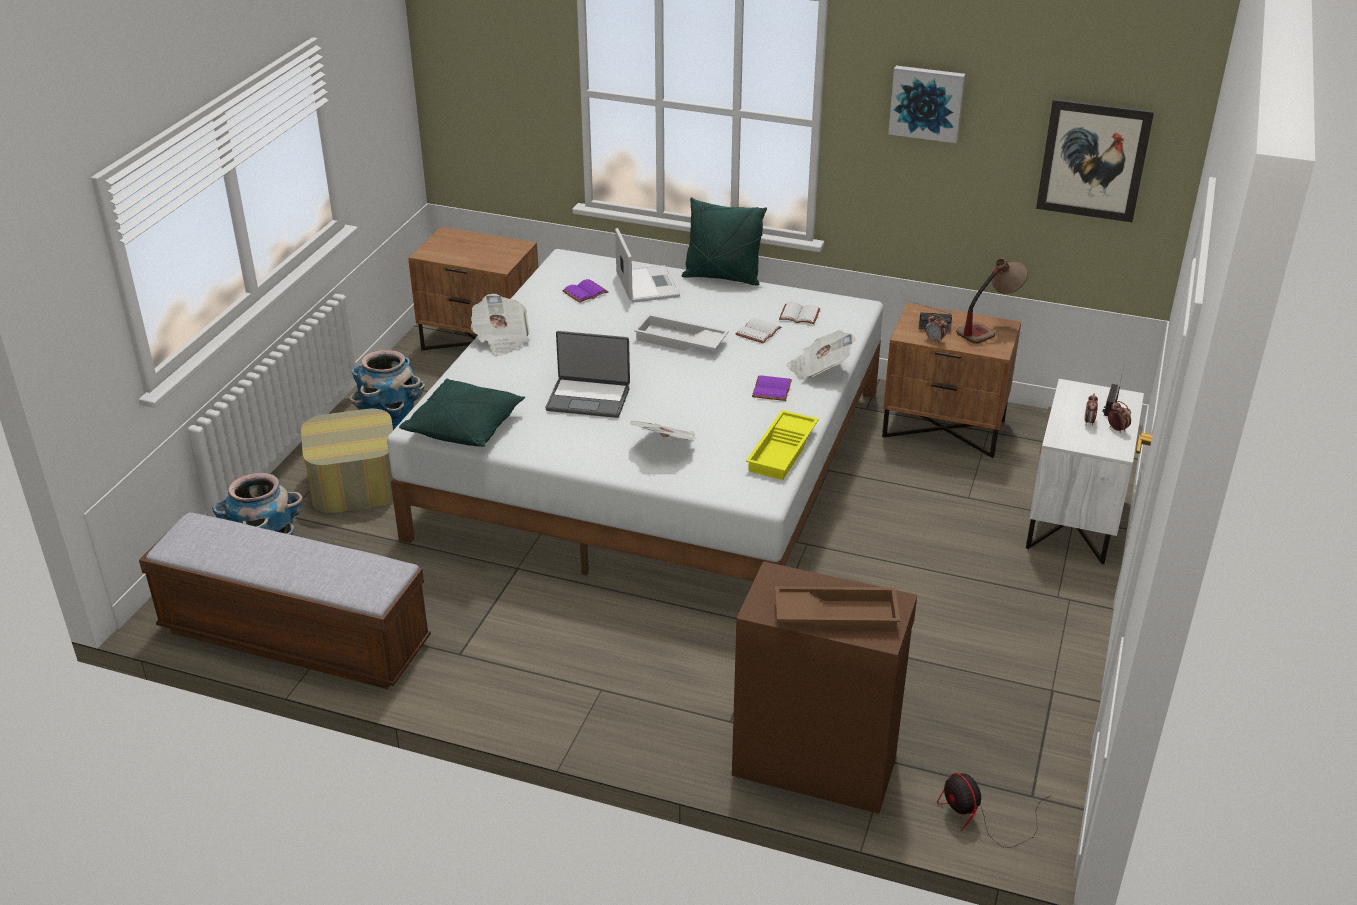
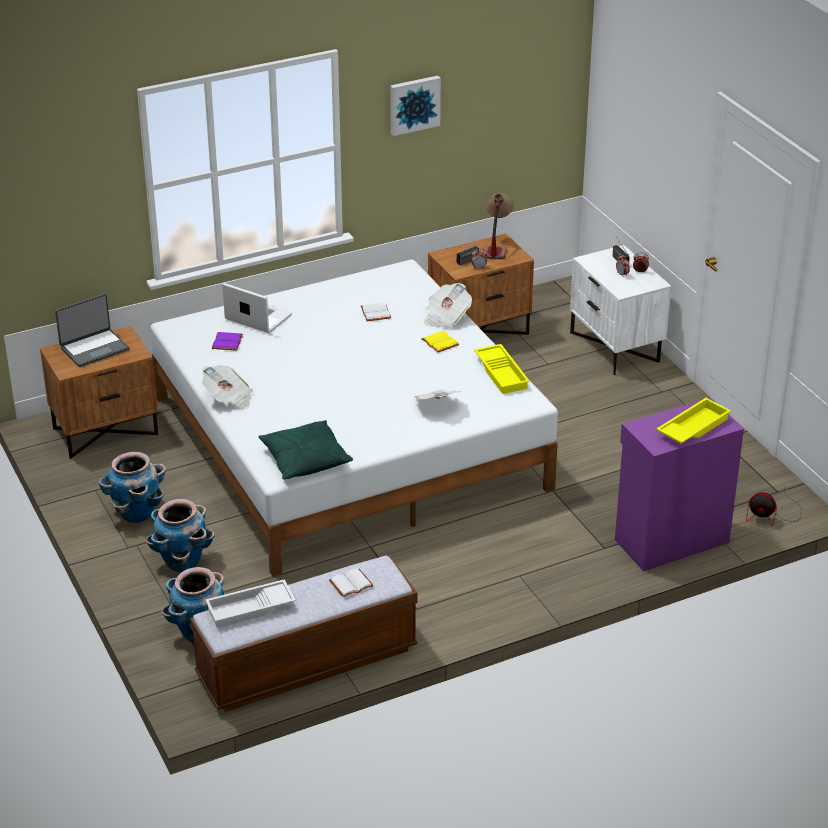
camera: 45 degrees left, 0 degrees up
(355, 483) = (182, 563): ottoman -> planter
(588, 398) = (347, 404): laptop -> laptop (94, 348)
(679, 341) = (340, 342): white tray -> white tray (250, 609)
(722, 277) = (296, 289): green pillow -> none
(770, 389) = (439, 343): purple book -> yellow book
(800, 315) = (382, 290): white book -> white book (351, 583)
(814, 763) = (670, 540): brown cabinet -> purple cabinet
(837, 614) = (692, 427): brown tray -> yellow tray
(1093, 160) = (525, 105): picture -> none

